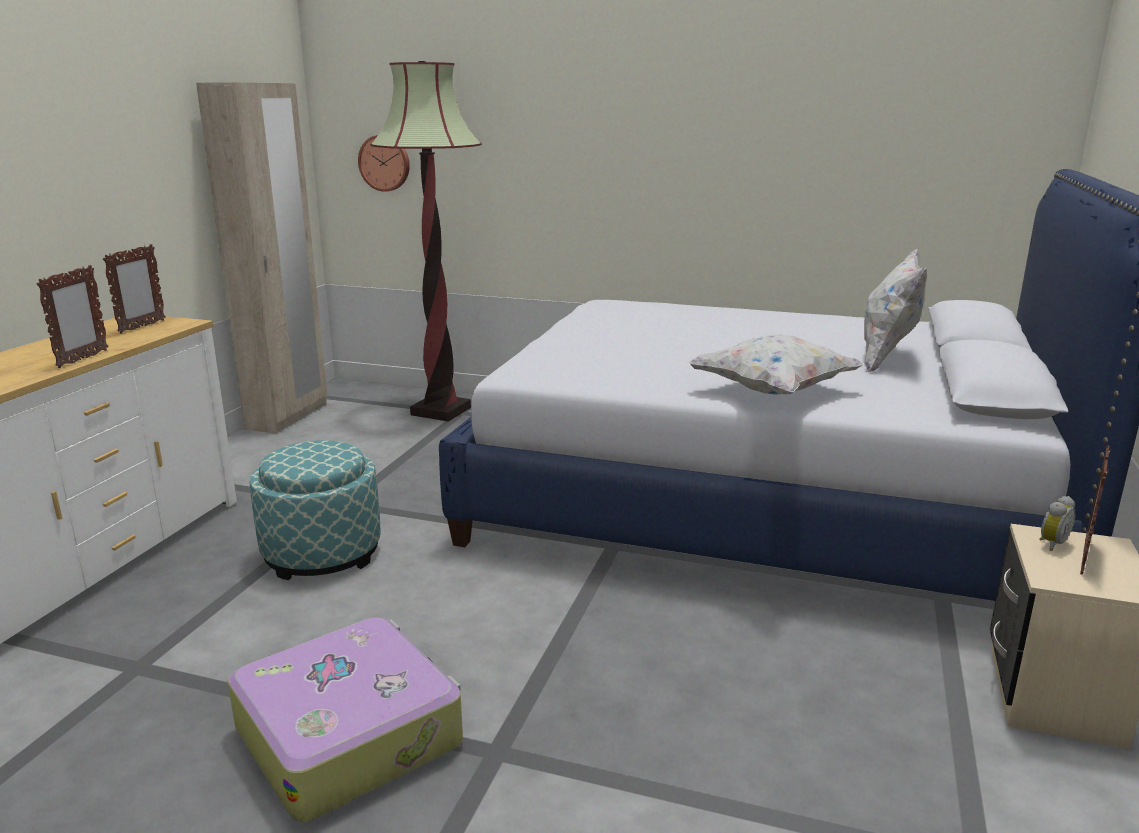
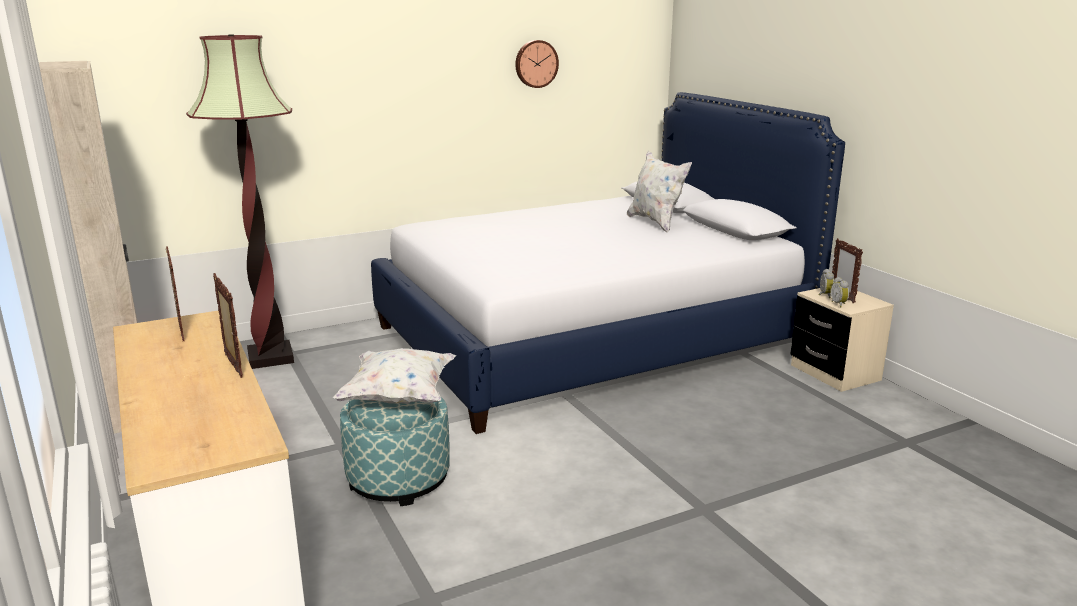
camera: 45 degrees left, 0 degrees up
(350, 734) = (628, 545): suitcase -> none
(385, 163) = (151, 132): wall clock -> wall clock (535, 63)
(773, 391) = (654, 254): white pillow -> white pillow (399, 397)
(1047, 565) = (839, 304): none -> alarm clock

